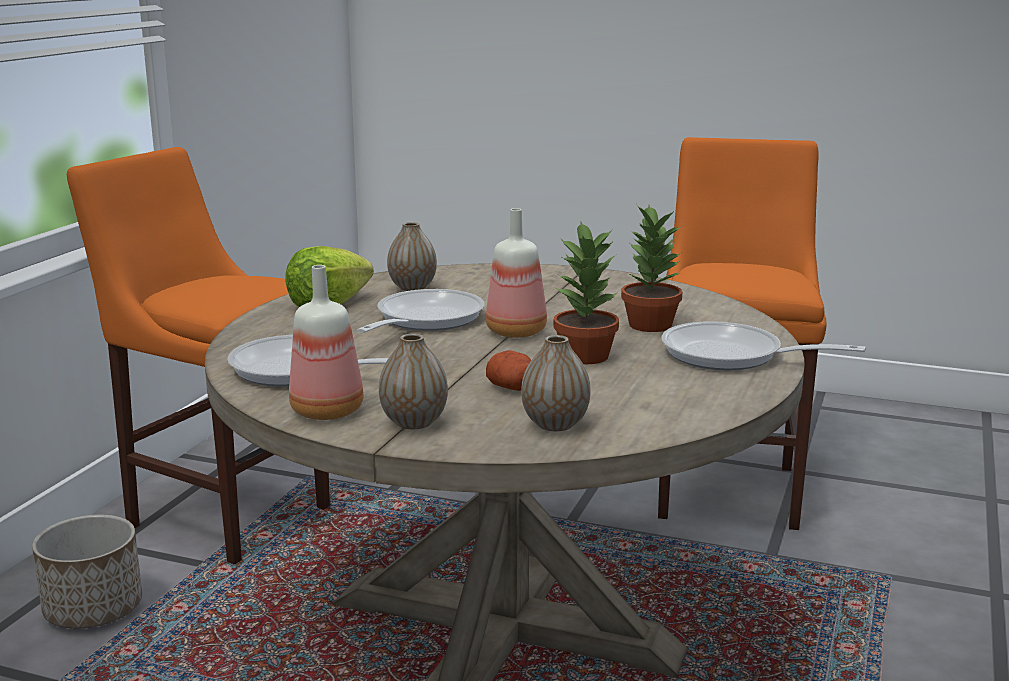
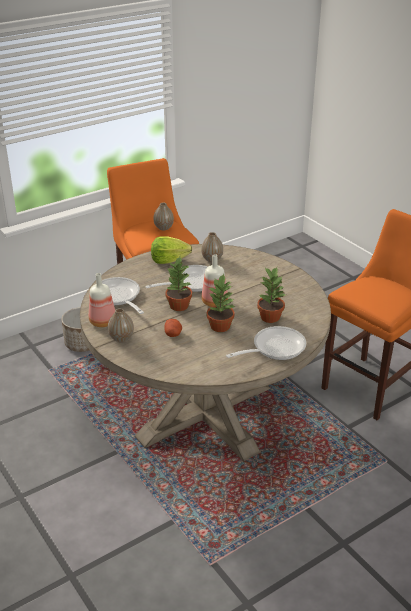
camera: 35 degrees right, 15 degrees up
(455, 352) = (178, 306): none -> potted plant
(555, 424) = (162, 358): vase -> vase (163, 228)
(732, 356) = (274, 348): frying pan -> frying pan turned 90 degrees clockwise

